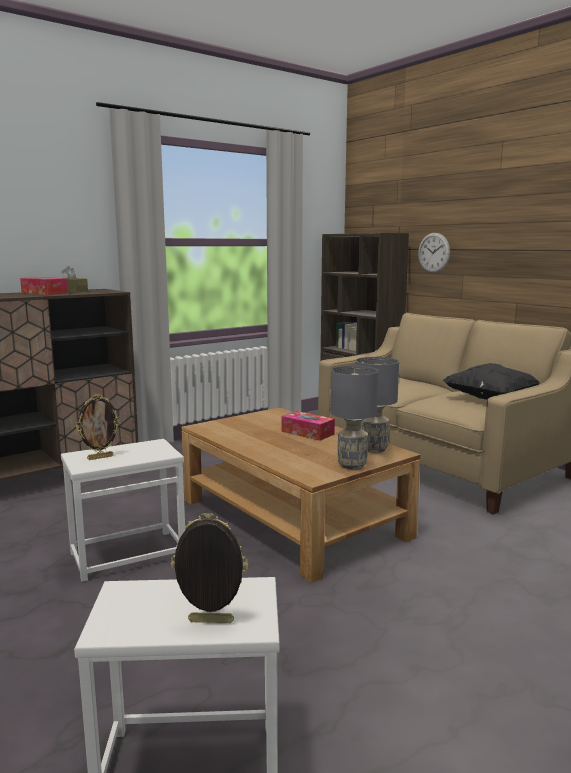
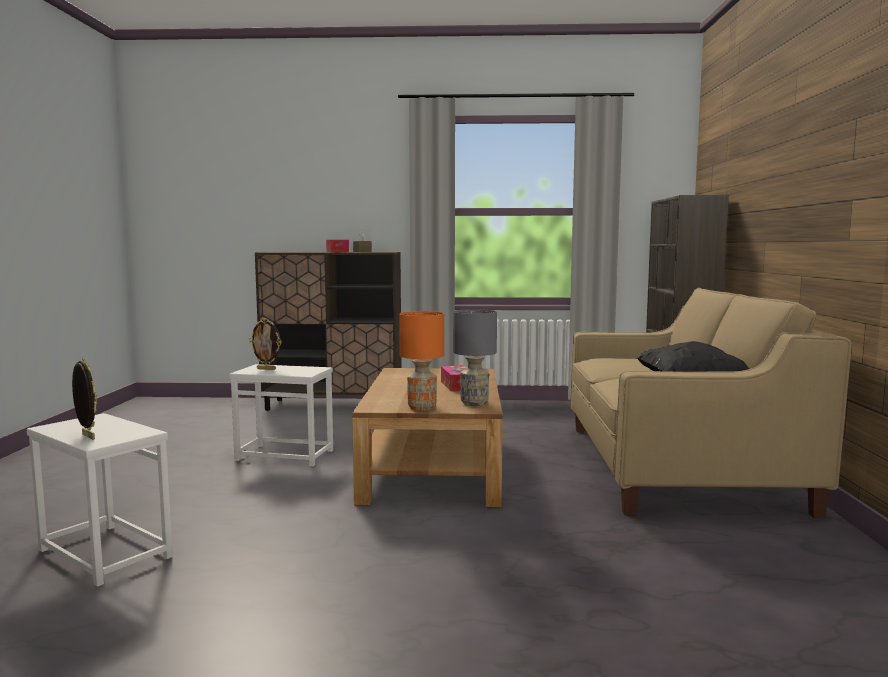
camera: 40 degrees right, 5 degrees down
(352, 465) = (422, 408): grey table lamp -> orange table lamp
(433, 253) = (745, 216): wall clock -> none

